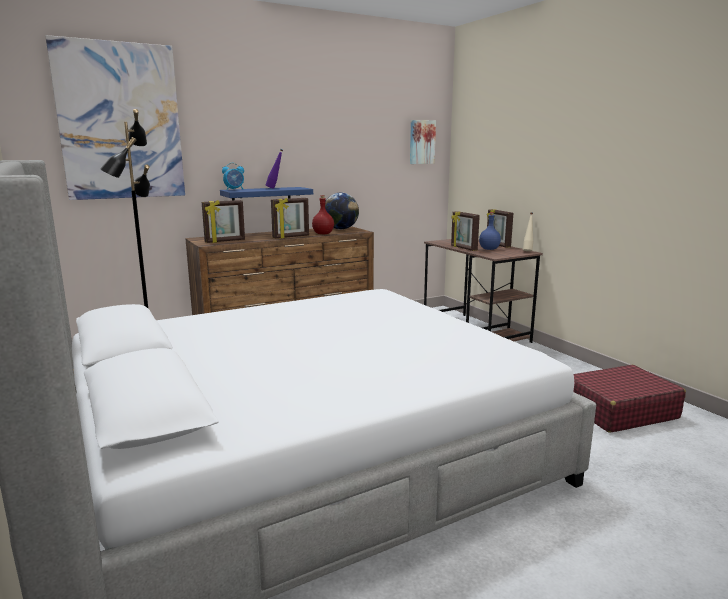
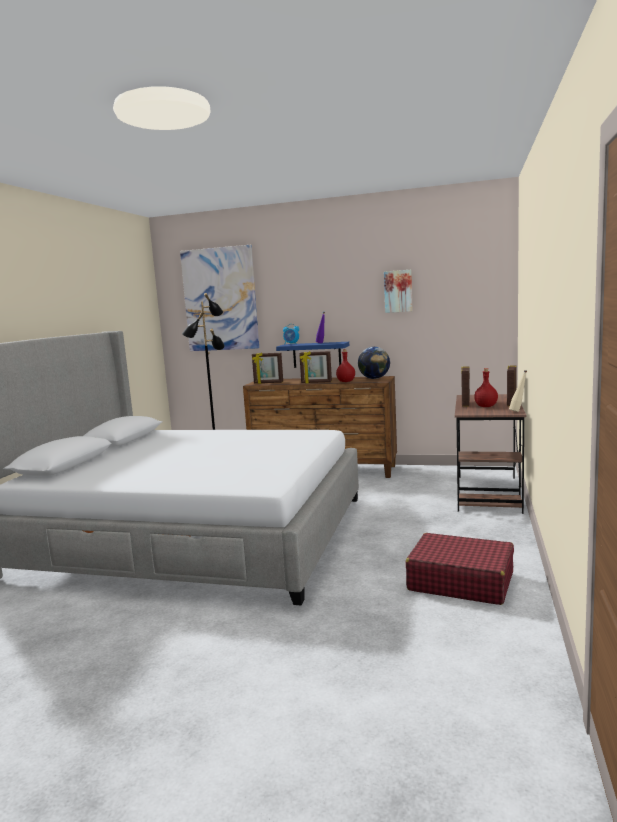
camera: 45 degrees right, 5 degrees down
(421, 142) = (478, 296): picture -> picture (398, 291)
(489, 249) = (486, 406): blue bottle -> red bottle

